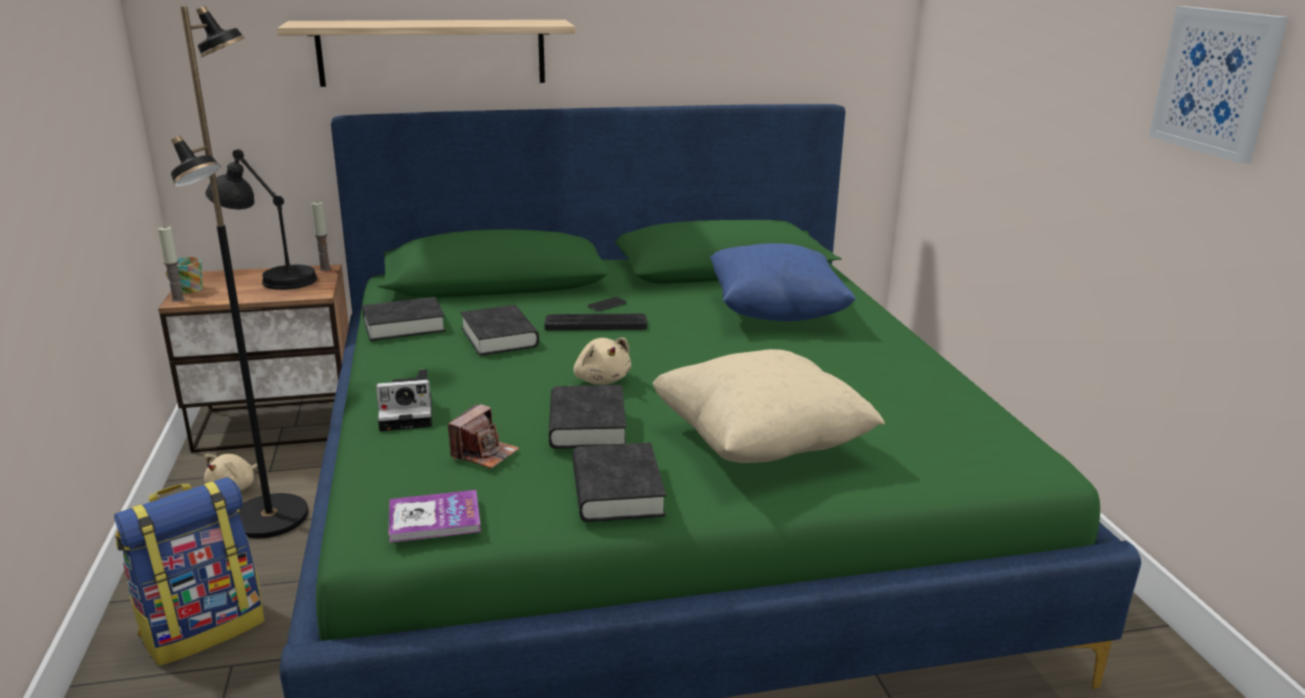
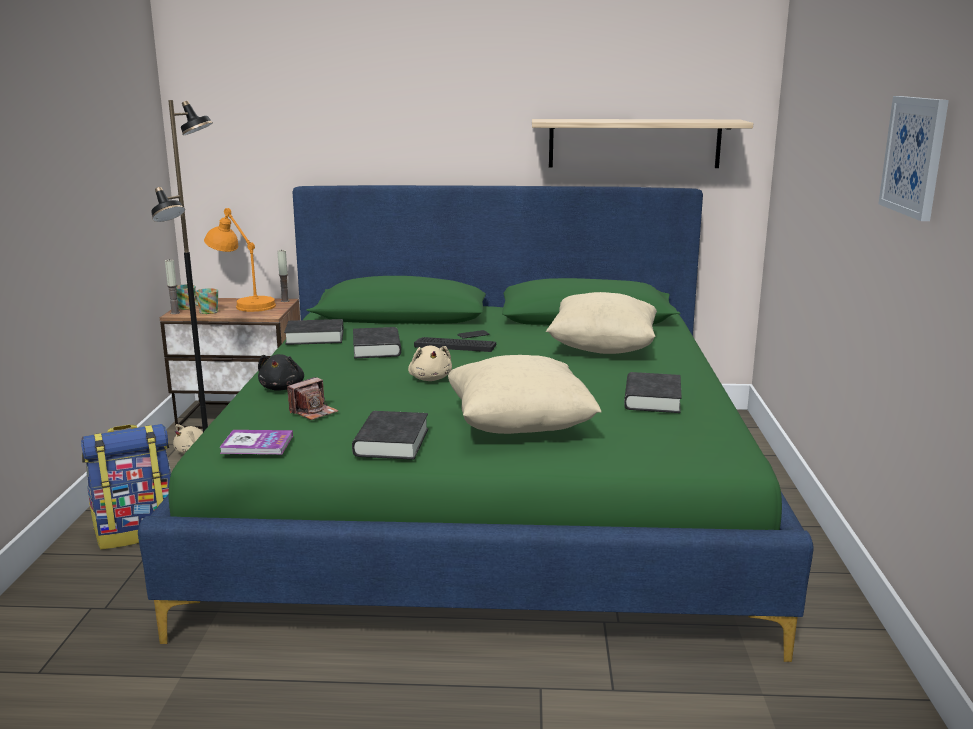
camera: 15 degrees right, 5 degrees down
(223, 294) = (206, 311): none -> mug
(269, 278) = (243, 304): black table lamp -> orange table lamp
(409, 414) = (282, 388): camera -> black plush toy
(432, 52) = (372, 141): shelf -> shelf (634, 143)
(587, 425) = (397, 403): black book -> black book (652, 399)
(775, 313) = (603, 349): blue pillow -> beige pillow

